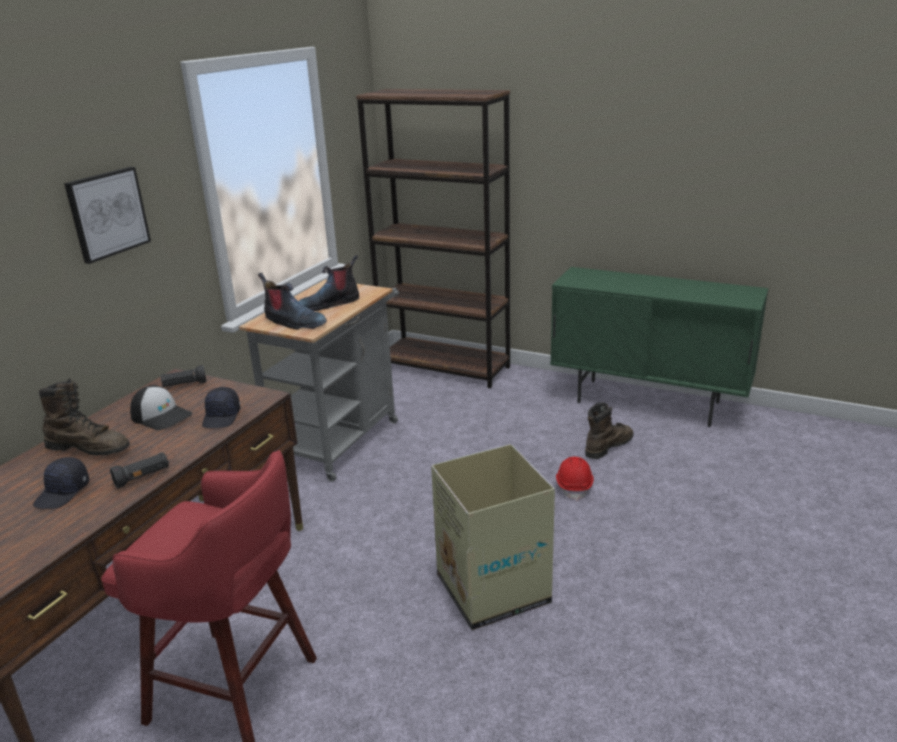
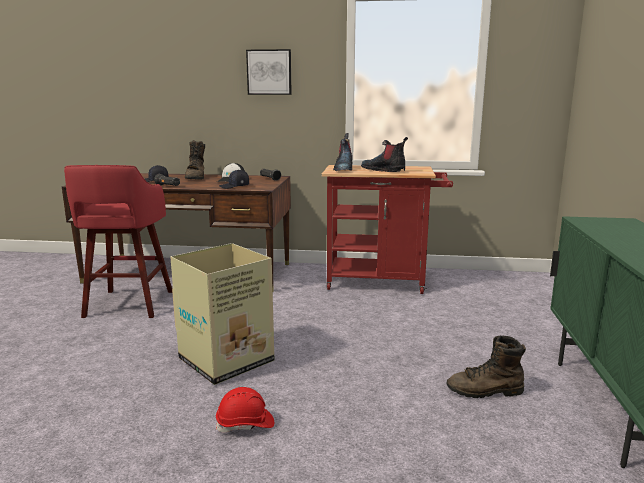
camera: 70 degrees right, 10 degrees down
(340, 438) = (383, 282): grey cart -> red cart
(445, 367) = (538, 296): brown bookcase -> none
(574, 486) = (391, 379): red hard hat -> red hard hat (245, 424)
(608, 446) = (485, 391): brown boot -> brown boot turned 150 degrees clockwise

